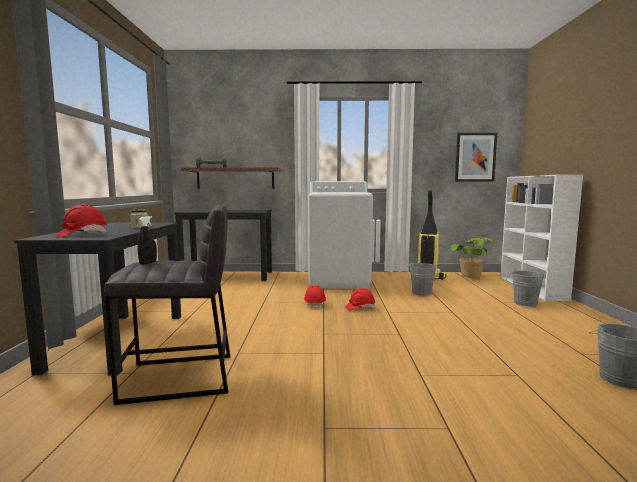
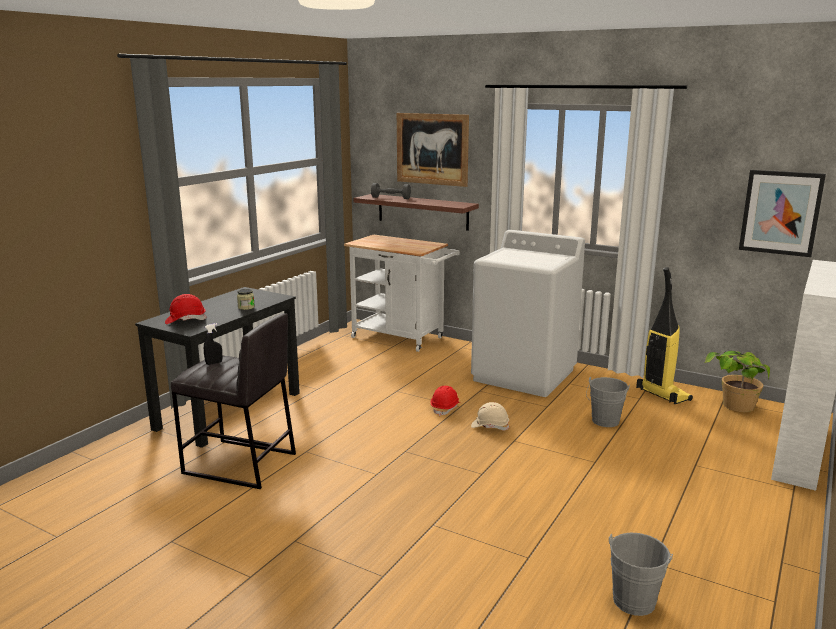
camera: 30 degrees right, 10 degrees up
(228, 276) = (402, 338): black desk -> white cart
(242, 131) = (432, 149): none -> picture
(360, 308) = (490, 426): red hard hat -> beige hard hat
(523, 303) = (725, 474): grey bucket -> none

